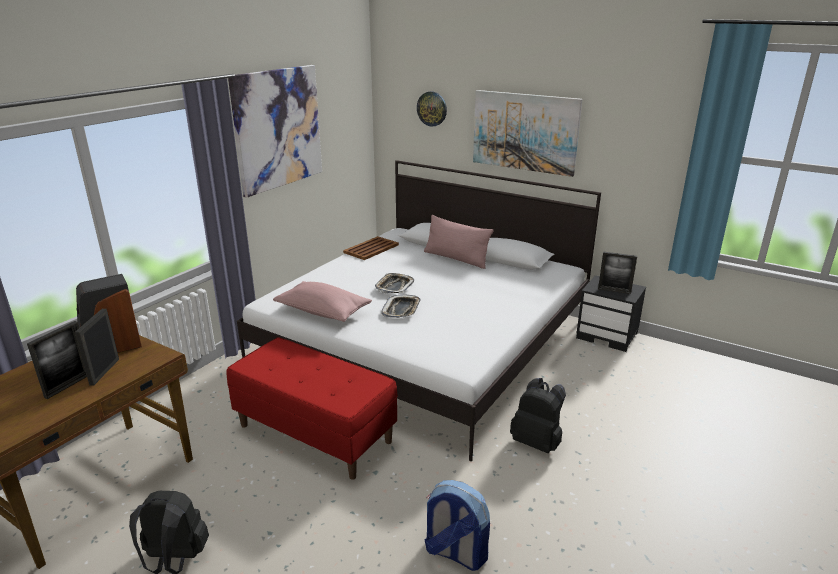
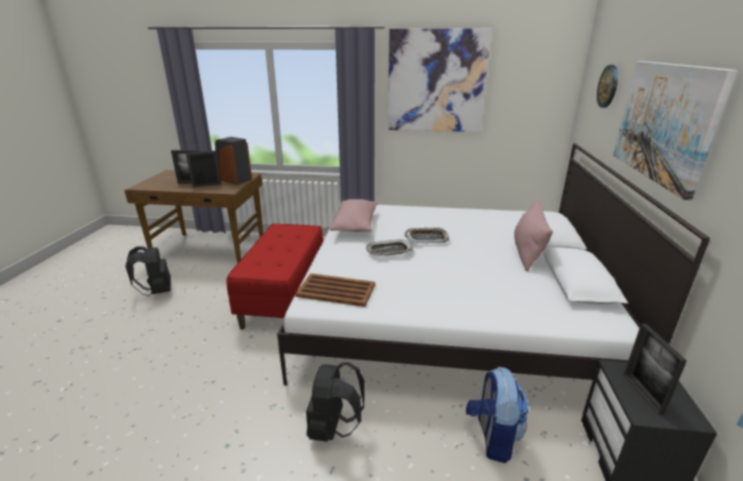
camera: 65 degrees right, 0 degrees up
(371, 249) = (486, 213): brown tray -> brown tray (335, 290)
(455, 553) = (165, 406): backpack -> backpack (492, 437)

